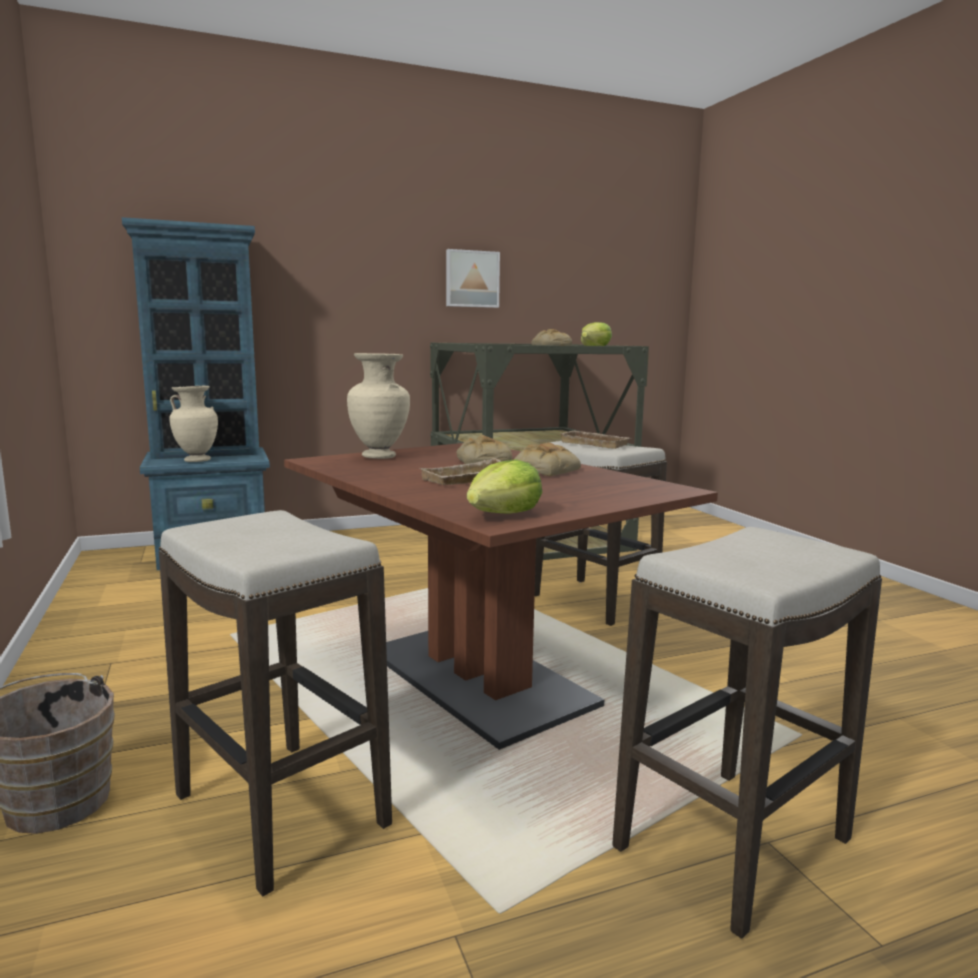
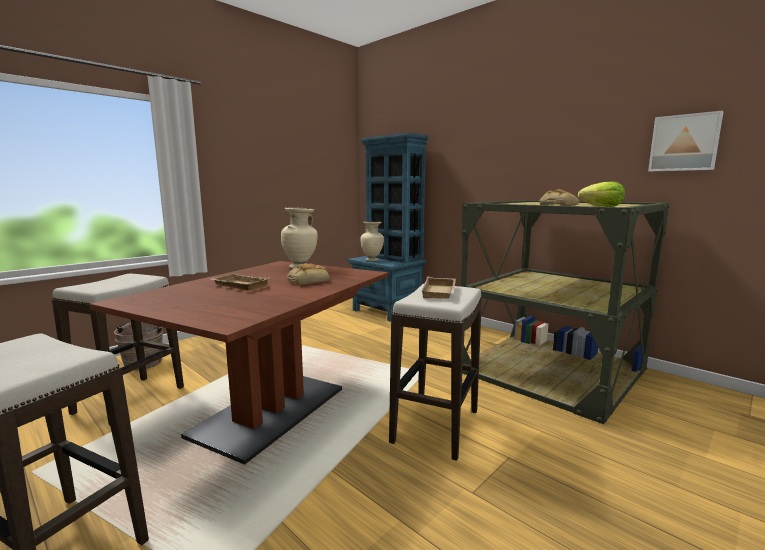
camera: 65 degrees right, 0 degrees up
(472, 279) = (569, 147): picture -> picture (684, 143)
(504, 515) = (138, 300): lettuce -> none
(545, 470) = (284, 293): bread -> none

